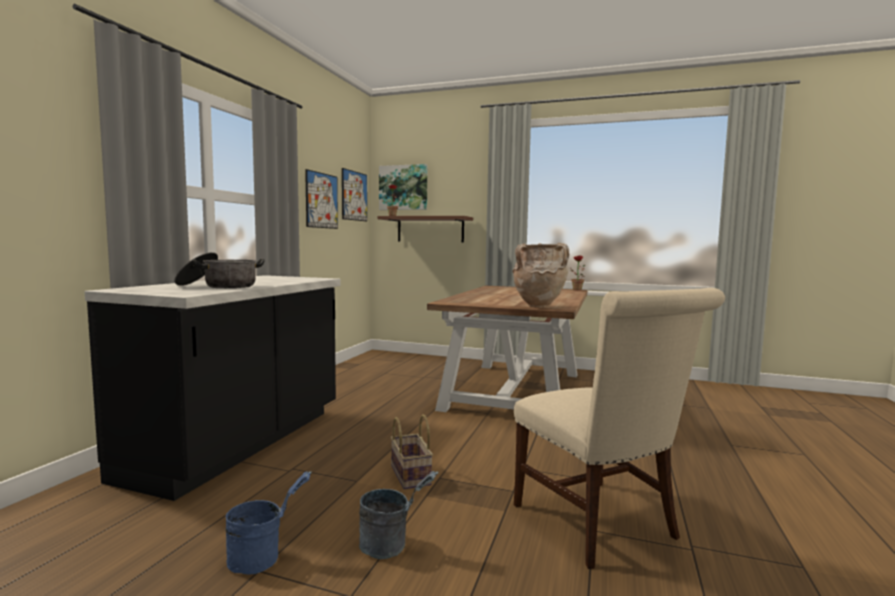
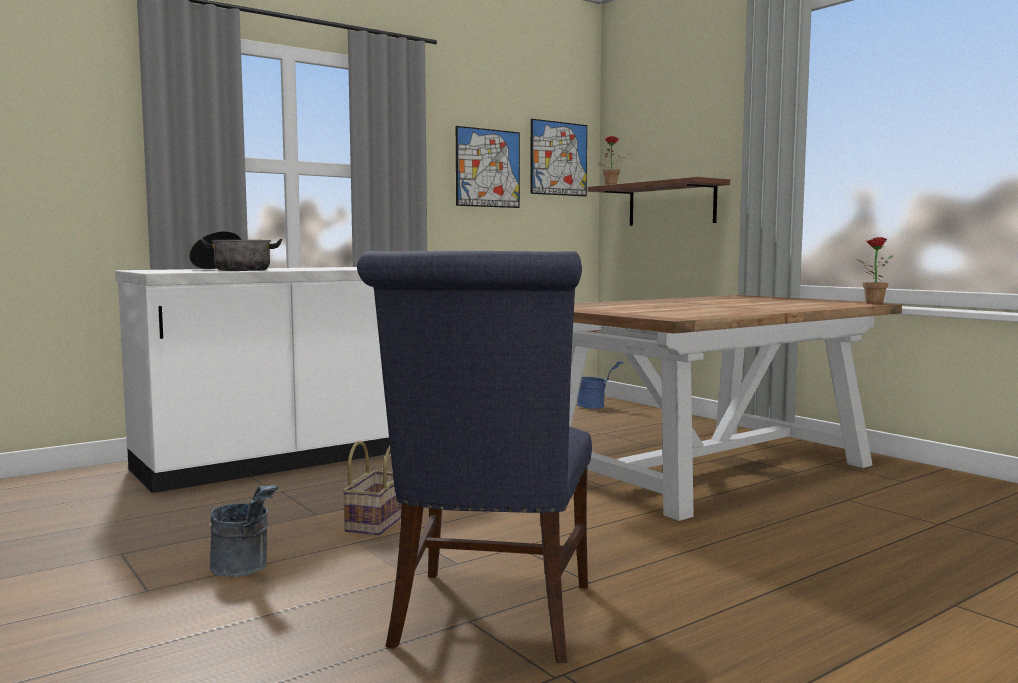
camera: 35 degrees right, 0 degrees up
(240, 444) = (275, 462): black counter -> white counter
(264, 557) = (139, 547): blue bucket -> blue bucket (596, 406)
(403, 187) = (638, 140): picture -> none
(539, 306) = (654, 314): beige vase -> none
(601, 525) = (490, 620): beige chair -> blue chair

